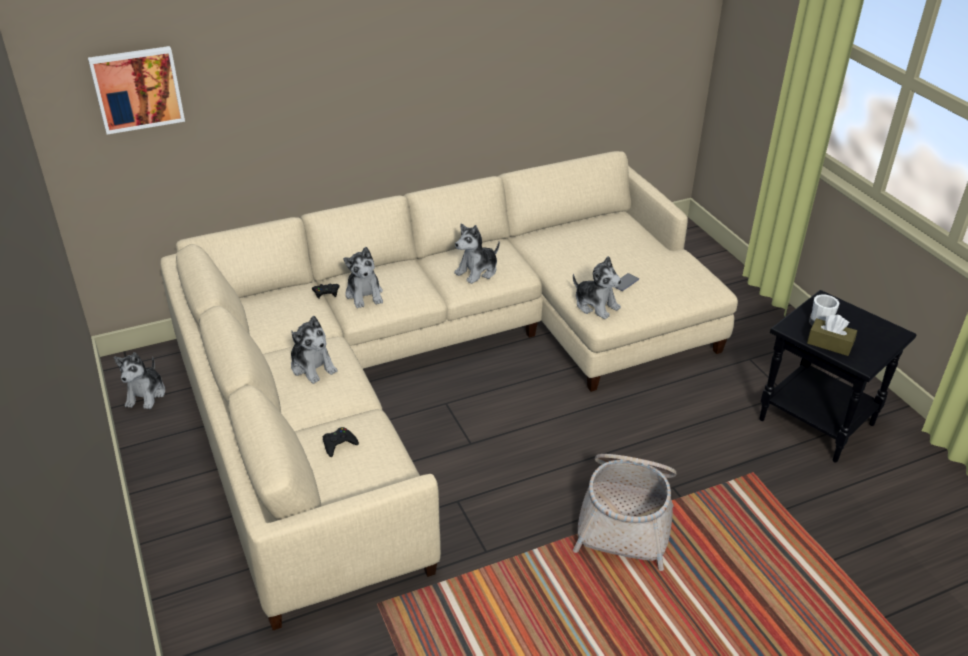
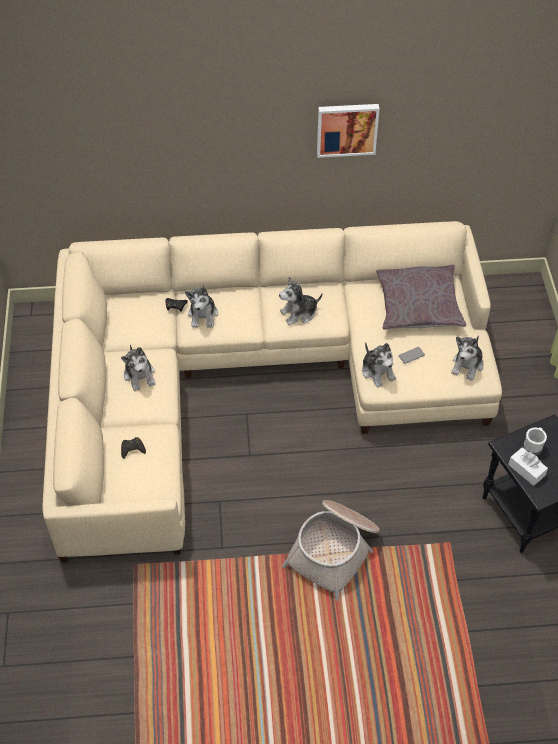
camera: 20 degrees right, 15 degrees up
(137, 88) = (48, 138): picture -> picture (347, 128)
(146, 394) = (36, 347): plush toy -> plush toy (467, 365)
(603, 239) = (418, 304): none -> grey pillow
(829, 344) = (526, 470): brown tissue box -> white tissue box

